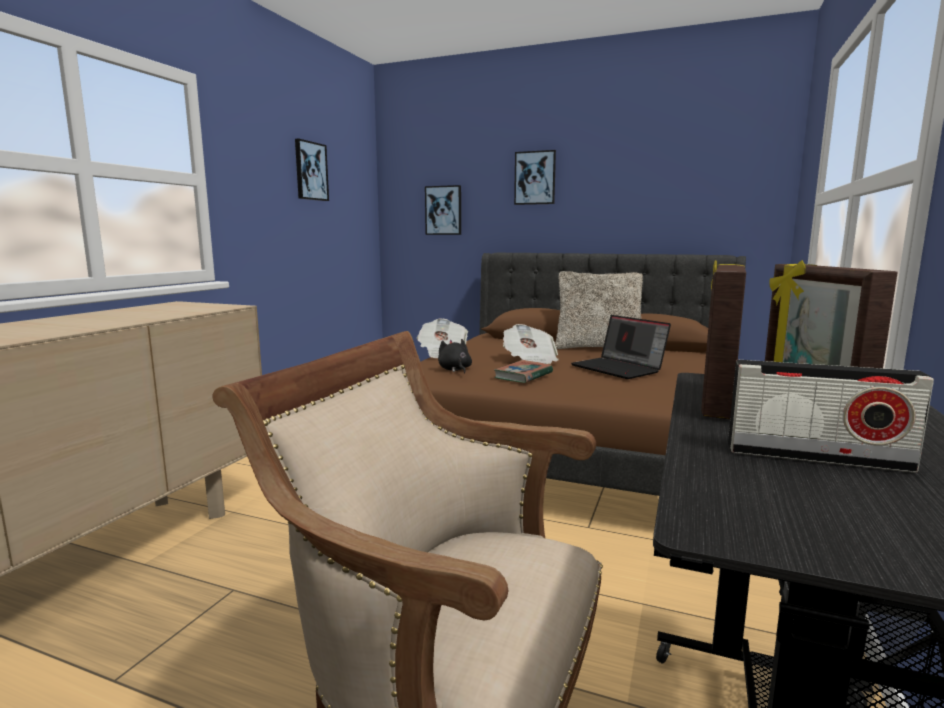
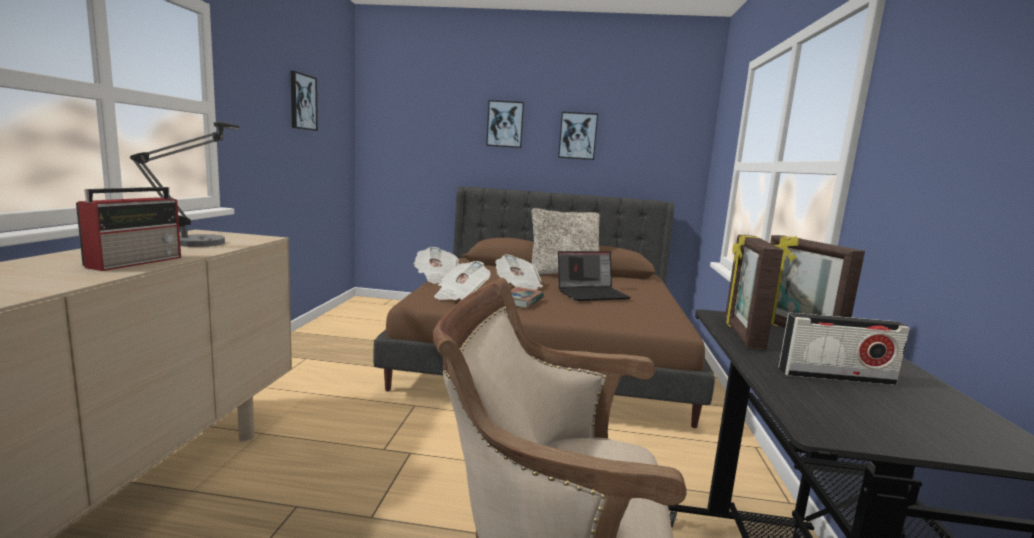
camera: 15 degrees left, 0 degrees up
(77, 326) = (137, 262): none -> radio
(171, 309) = (207, 240): none -> table lamp
(443, 210) = (420, 145): picture -> picture (577, 136)
(455, 370) = (460, 295): black plush toy -> newspaper
(619, 368) = (592, 294): laptop -> laptop turned 60 degrees counterclockwise

